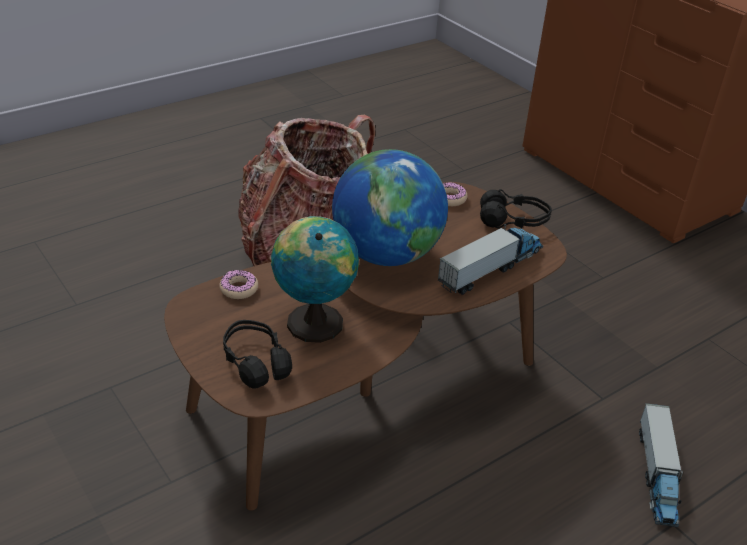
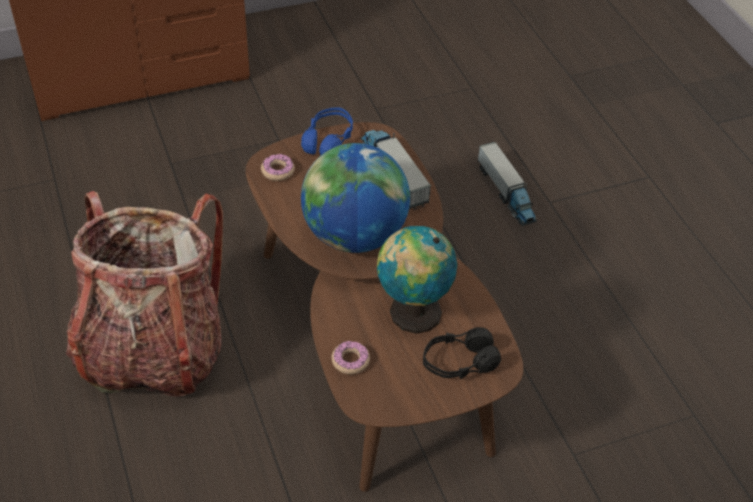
camera: 75 degrees left, 10 degrees up
(513, 221) = (328, 140): black headphones -> blue headphones
(657, 474) = (506, 193): toy truck -> toy truck turned 45 degrees clockwise

